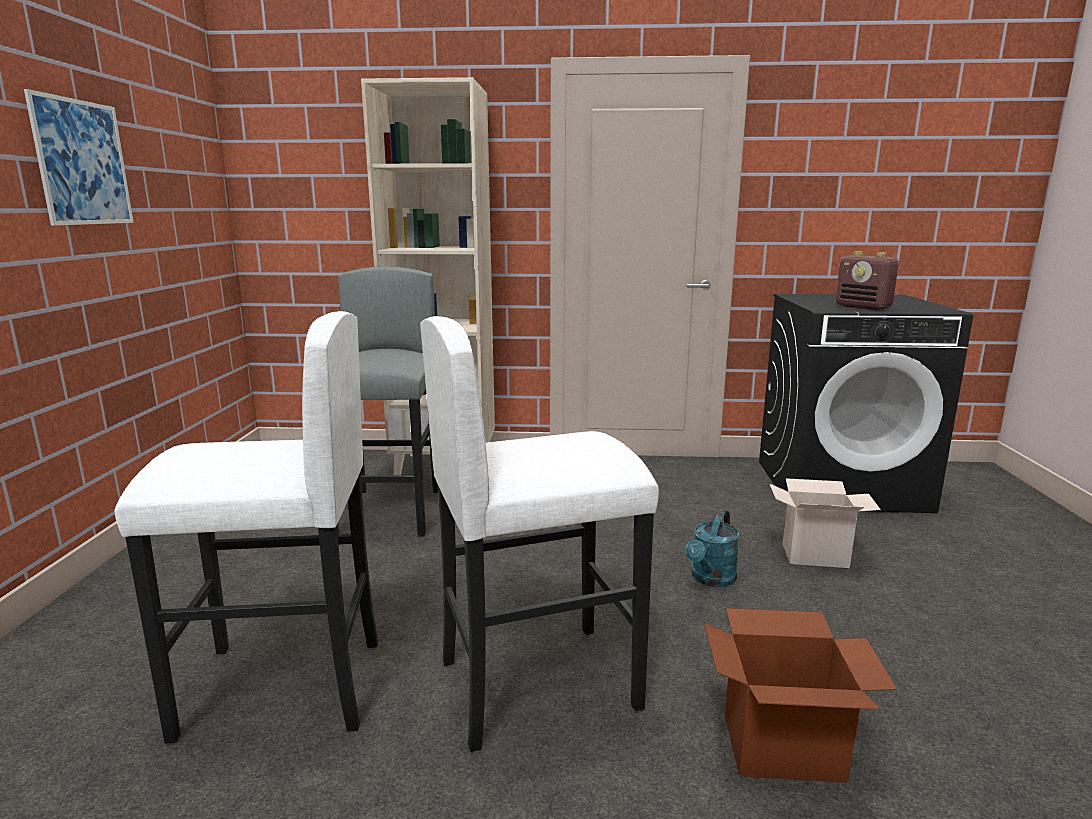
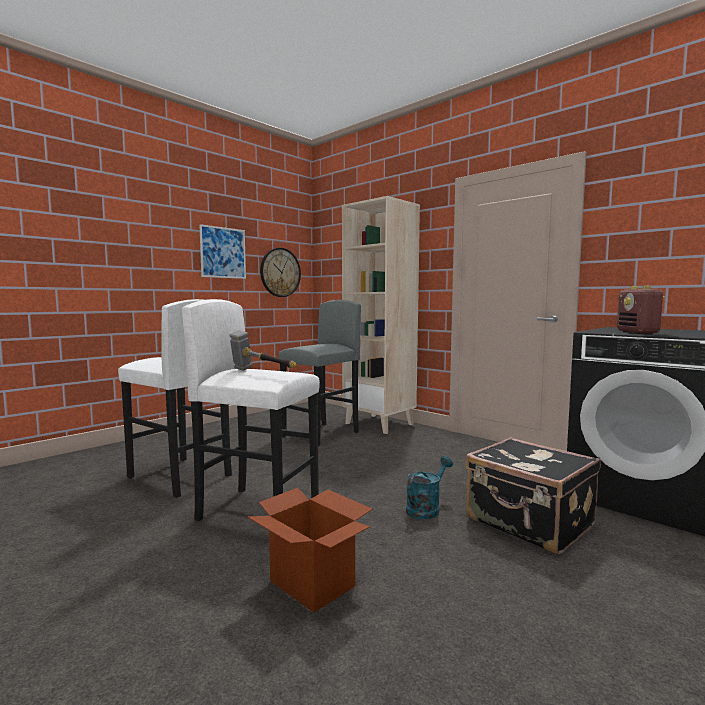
camera: 40 degrees right, 10 degrees down
(184, 204) = (280, 272): none -> wall clock
(563, 450) = (261, 372): none -> hammer
(710, 579) = (426, 508): turquoise watering can -> turquoise watering can turned 150 degrees clockwise
(816, 555) = (529, 523): cardboard box -> black suitcase

